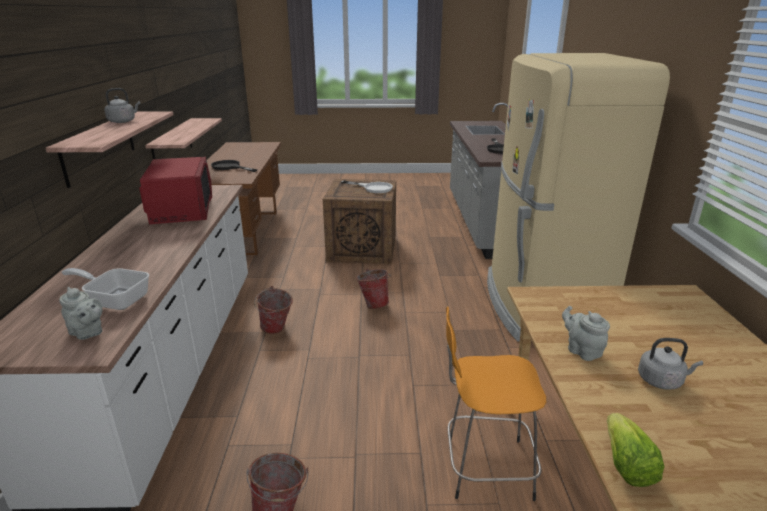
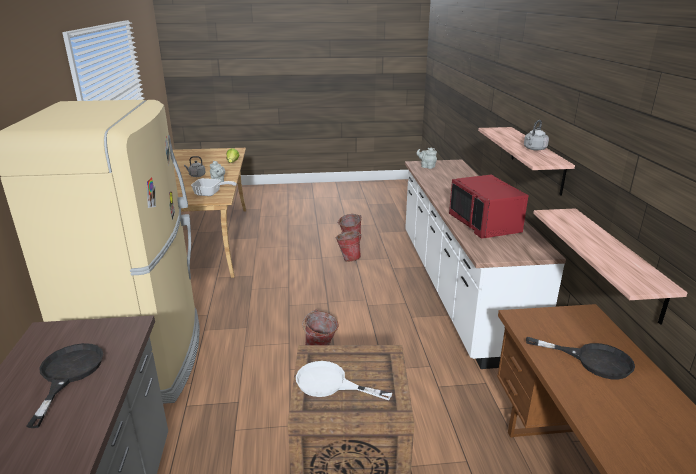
camera: 175 degrees right, 0 degrees up
(115, 299) = (435, 175): frying pan -> frying pan (210, 194)
(276, 330) = (403, 318): bucket -> bucket (348, 258)
(485, 467) = (257, 256): orange stool -> none

